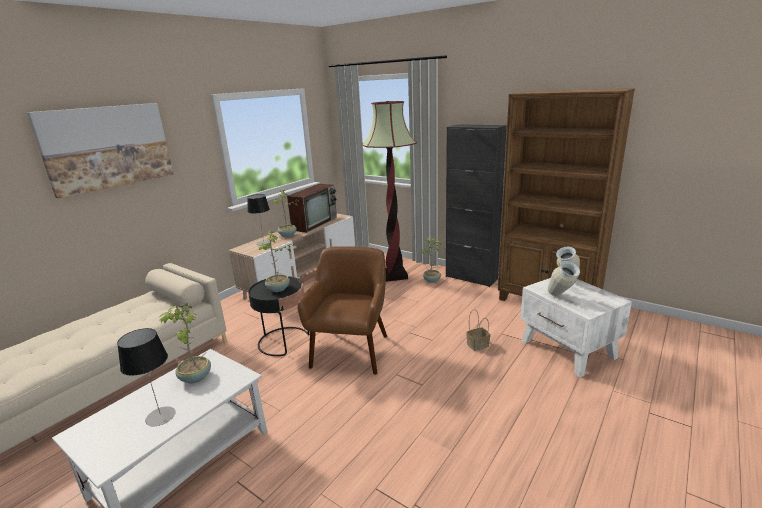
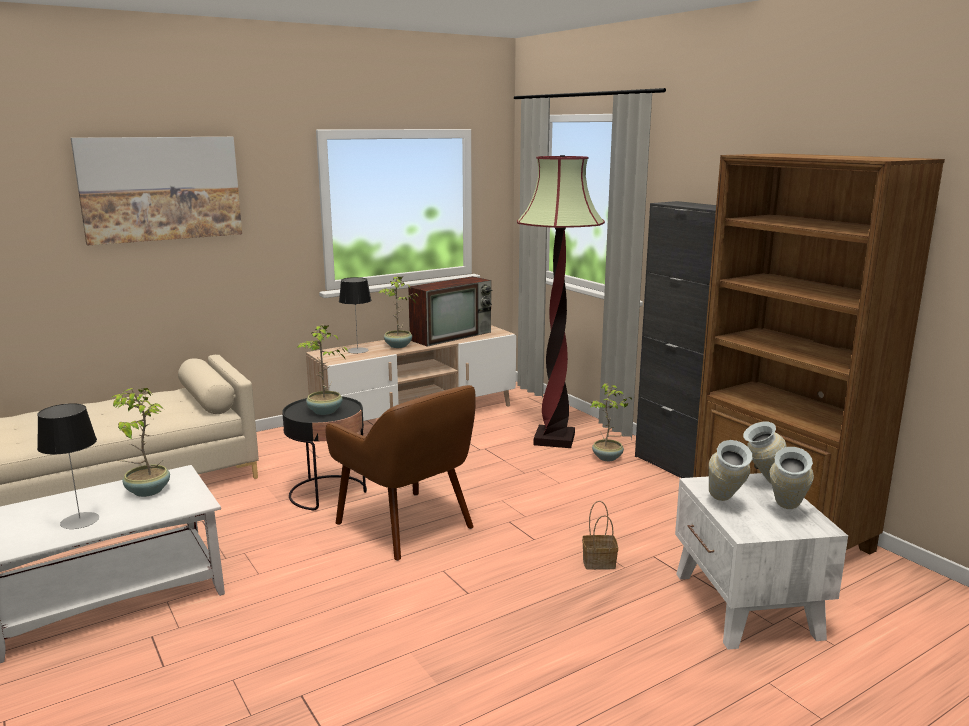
camera: 20 degrees right, 5 degrees down
(351, 351) = (407, 526): brown armchair -> brown armchair turned 105 degrees clockwise
(593, 296) = (785, 513): none -> vase

